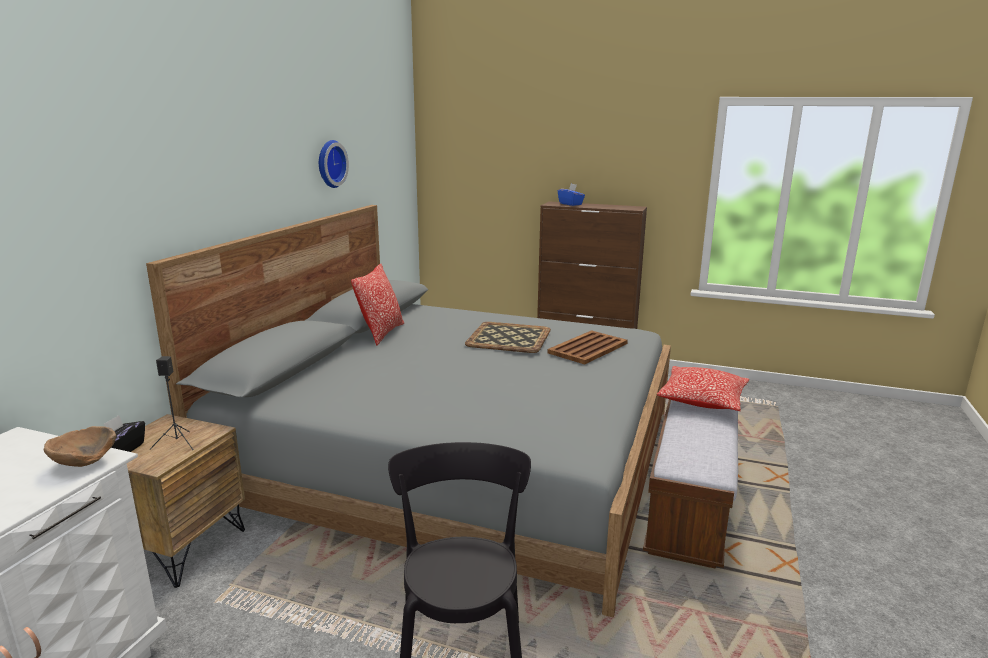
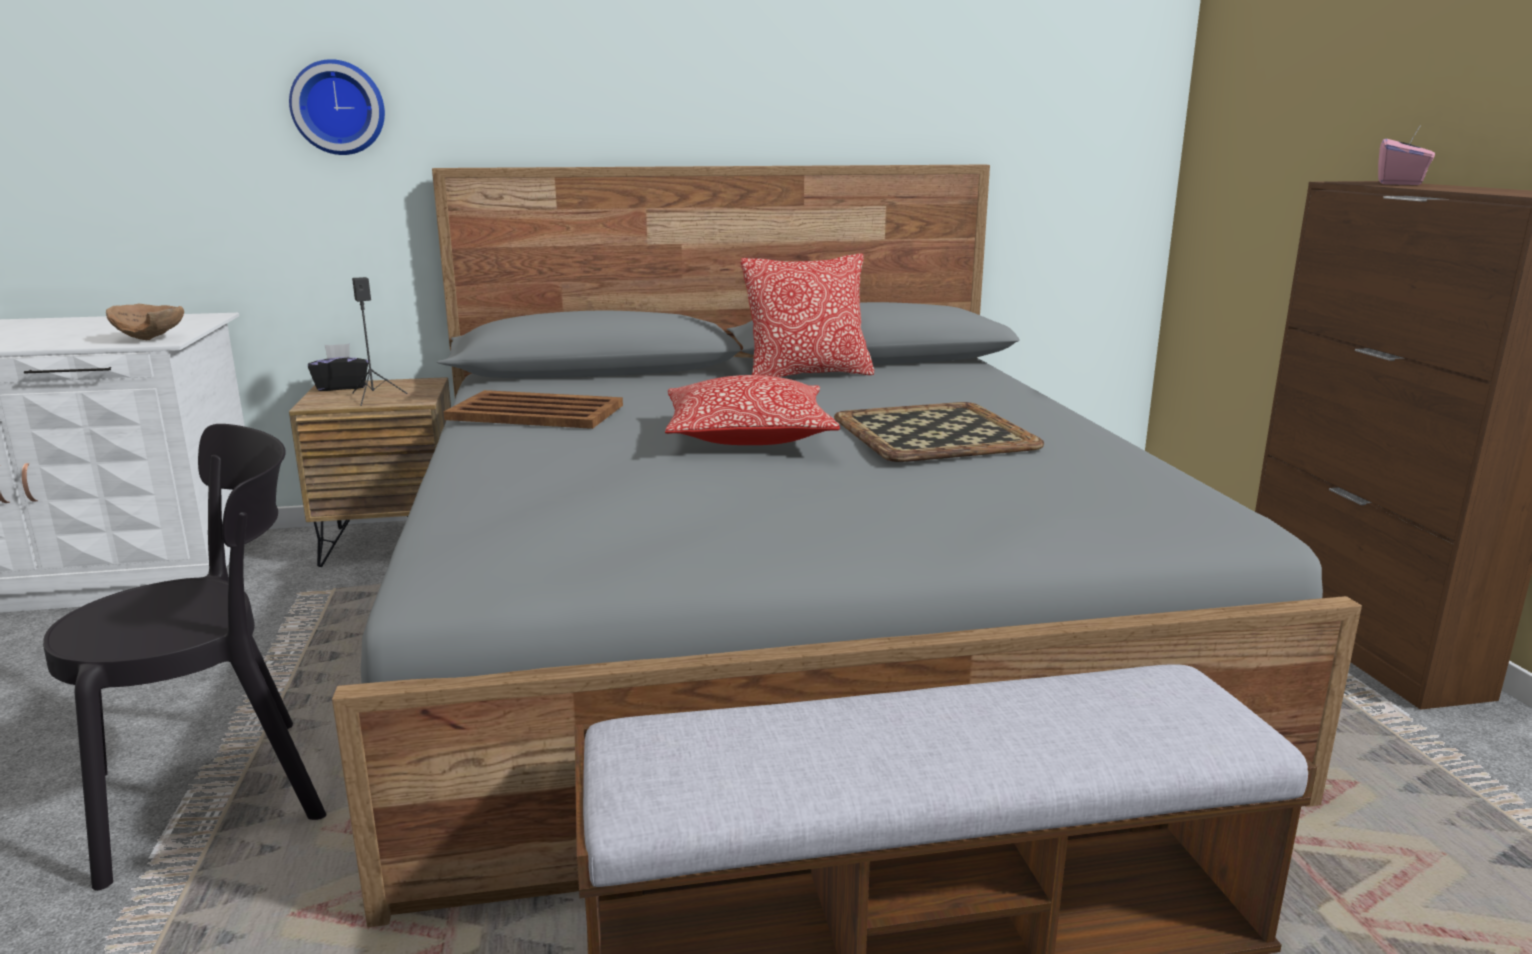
camera: 60 degrees right, 0 degrees up
(329, 164) = (869, 73): wall clock -> wall clock (339, 108)
(570, 204) = (1400, 183): blue tissue box -> pink tissue box
(587, 348) = (997, 491): brown tray -> brown tray (534, 412)
(702, 400) = (1067, 714): pillow -> pillow (748, 436)

